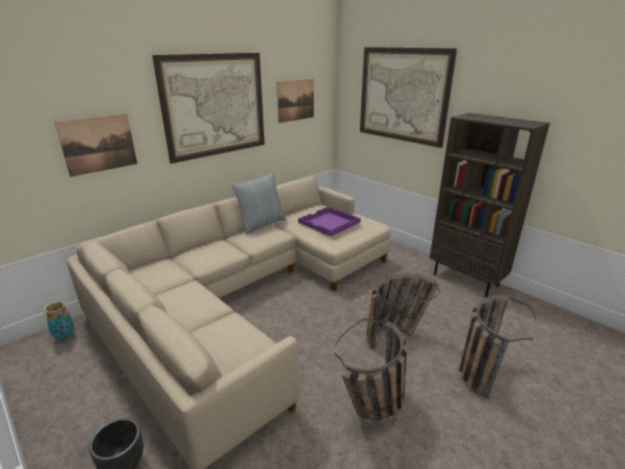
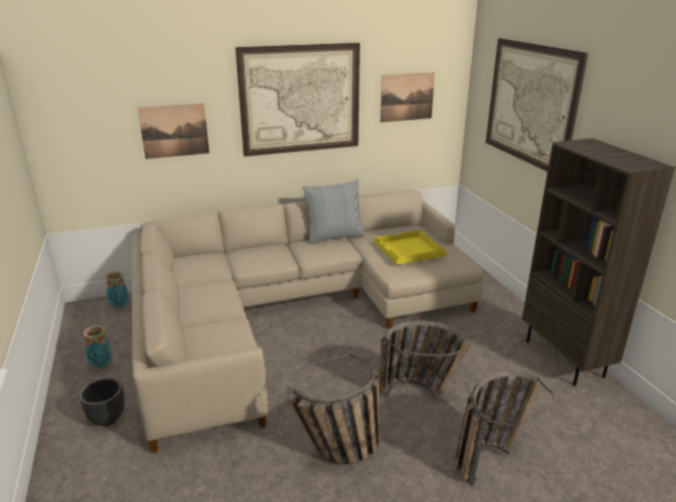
camera: 25 degrees right, 0 degrees up
(81, 406) = (102, 365): none -> vase
(329, 222) = (408, 249): purple tray -> yellow tray

